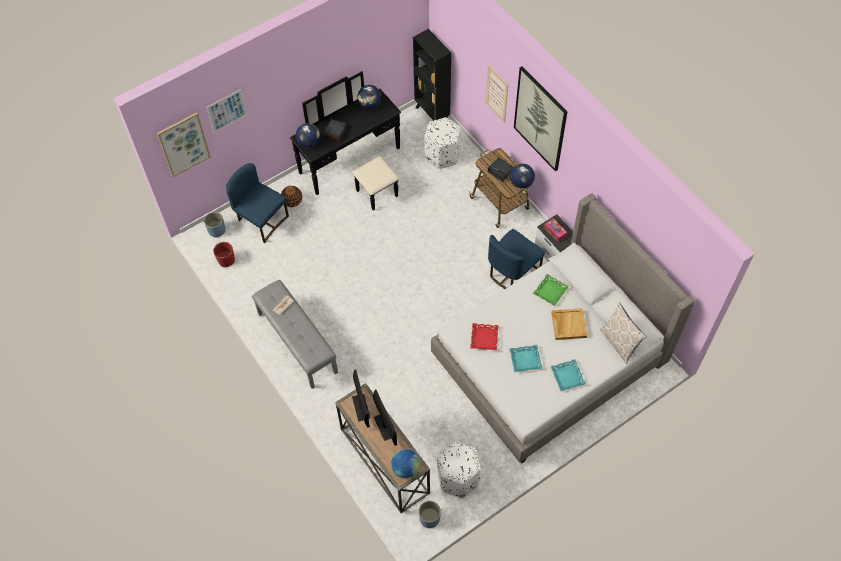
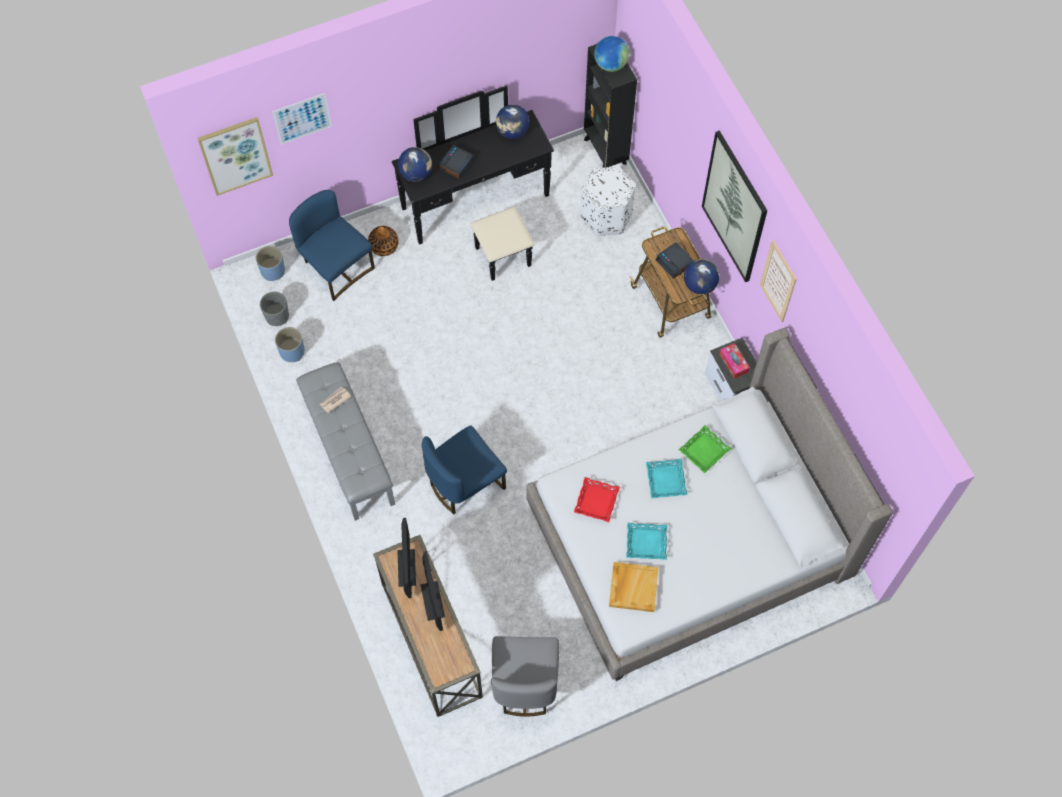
camera: 10 degrees right, 5 degrees up
(226, 260) = (277, 316): red planter -> grey planter
(405, 468) = (447, 664): globe -> globe (610, 64)
(429, 518) = (474, 732): blue planter -> blue planter (292, 352)
(457, 478) = (524, 684): white ottoman -> grey chair
(497, 93) = (686, 154): picture -> picture (778, 281)
(512, 271) = (666, 405): blue chair -> blue chair (465, 483)
(567, 376) = (698, 577): turquoise tray -> turquoise tray (665, 480)
(568, 324) = (718, 503): beige tray -> beige tray (633, 587)
(619, 343) = (782, 543): pillow -> none

